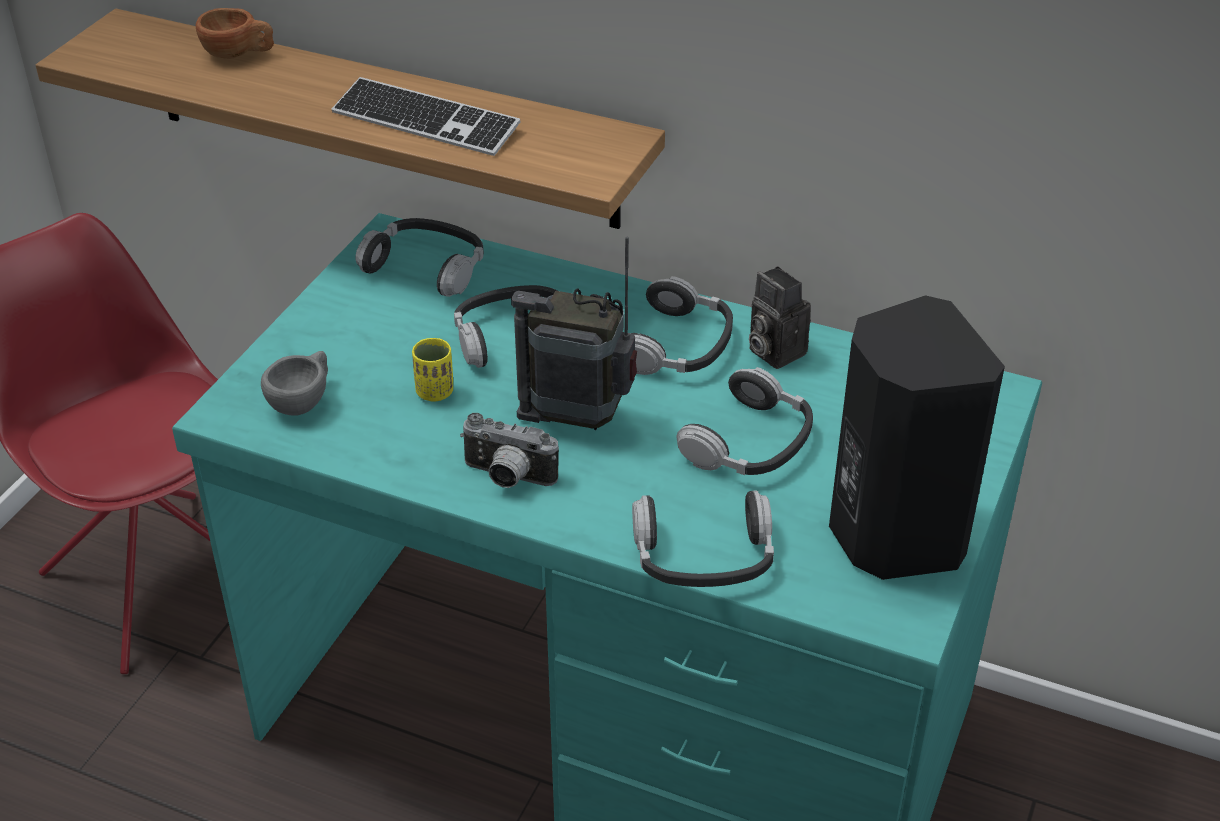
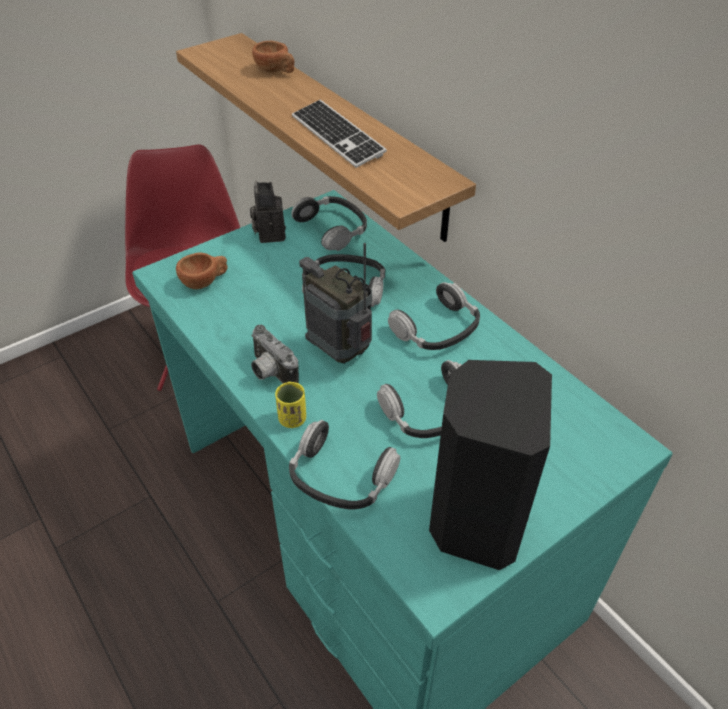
camera: 30 degrees right, 5 degrees up
(303, 400) = (205, 282): grey cup -> brown cup
(435, 392) = (275, 304): yellow cup -> yellow cup (292, 419)
(773, 351) = (494, 355): camera -> camera (269, 233)

